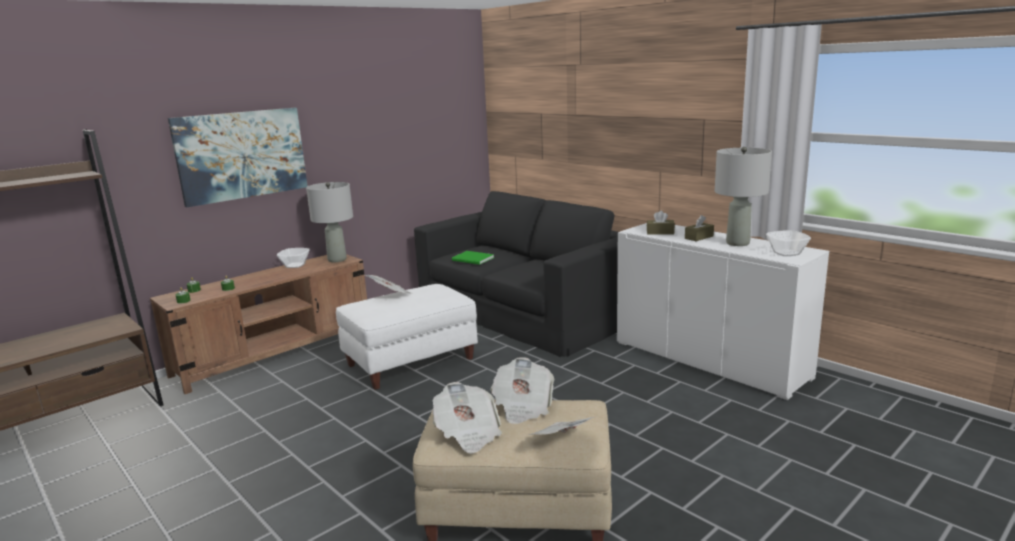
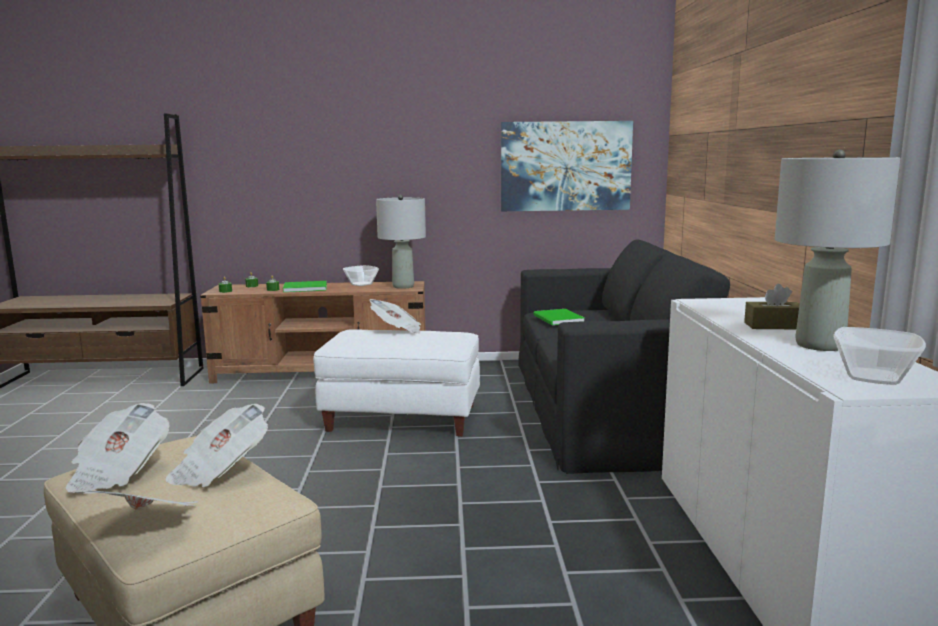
camera: 40 degrees right, 5 degrees down
(242, 155) = (325, 156): picture -> picture (565, 166)
(253, 280) = (304, 288): none -> green book
(660, 232) = (729, 310): brown tissue box -> none

